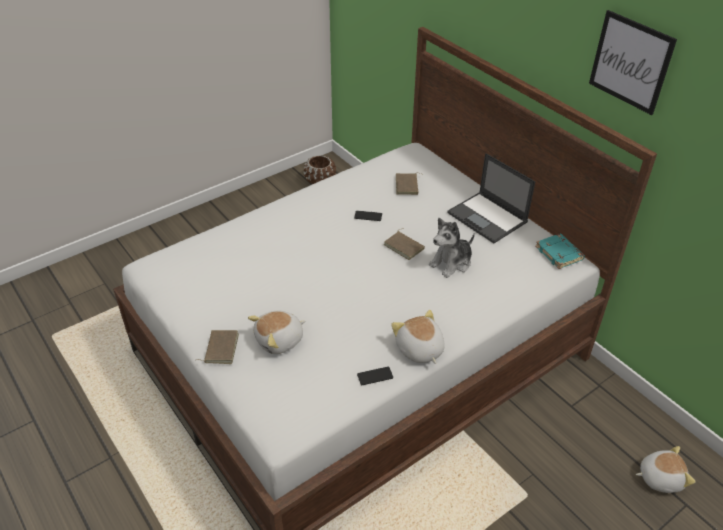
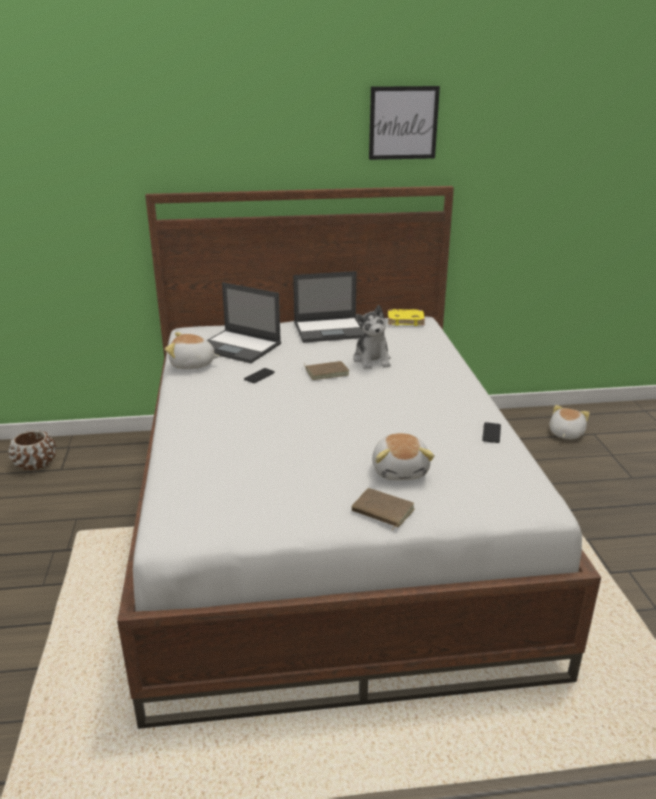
camera: 60 degrees left, 15 degrees down
(407, 186) = (239, 347): brown book -> laptop
(419, 349) = (471, 404): plush toy -> plush toy (192, 365)
(560, 254) = (406, 320): turquoise book -> yellow book

